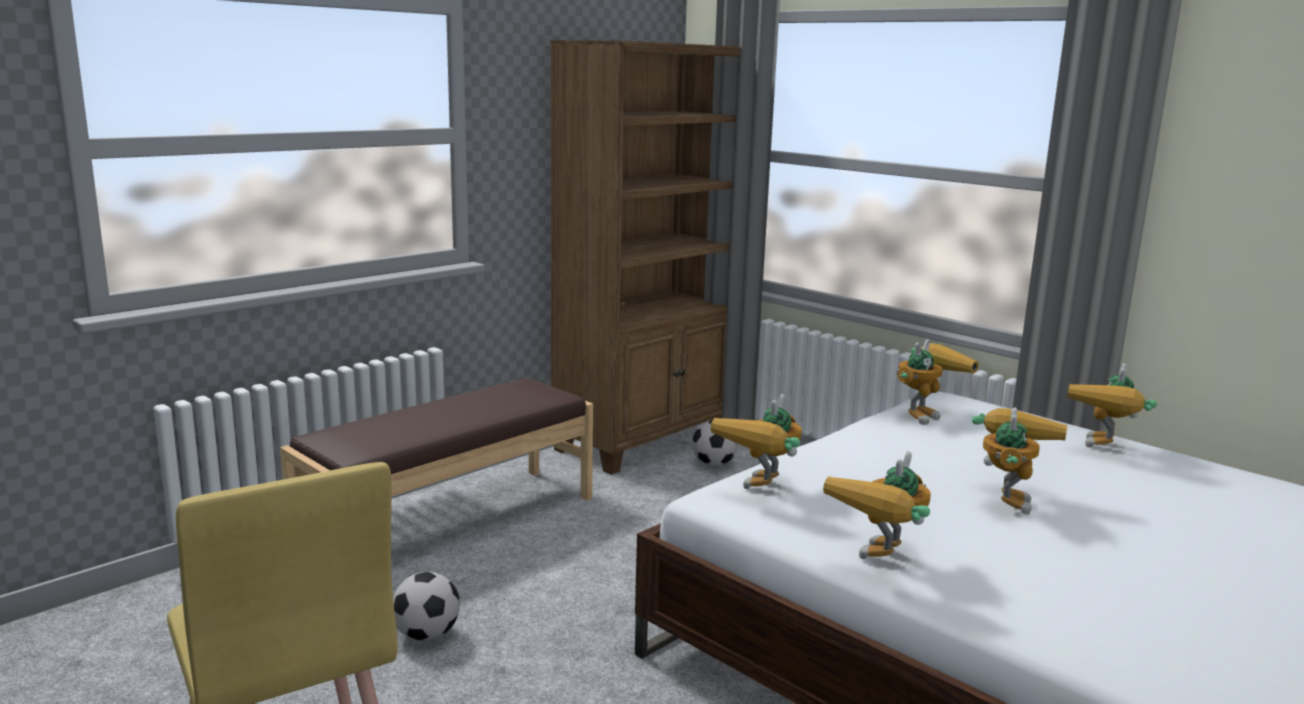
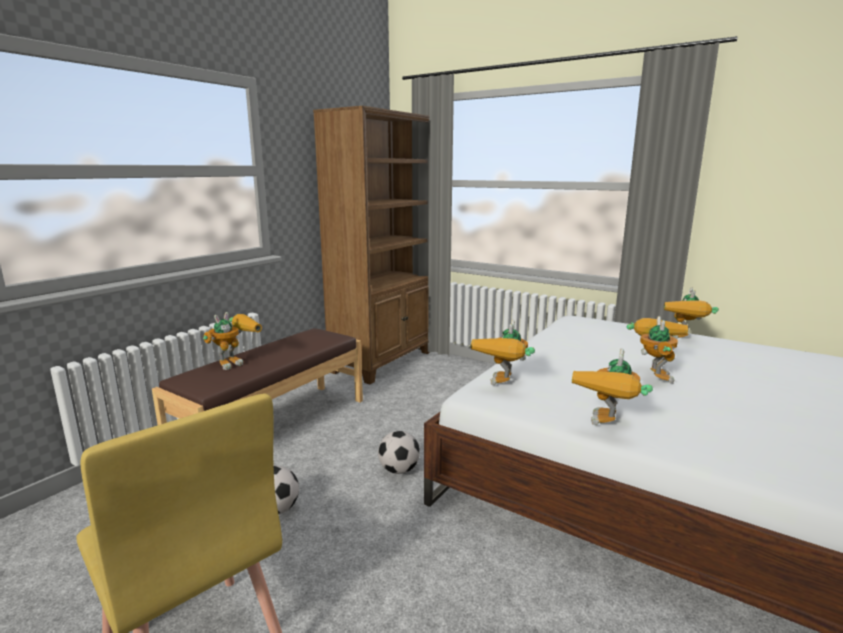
camera: 10 degrees left, 0 degrees up
(713, 464) = (430, 372): football -> football (399, 470)
(925, 414) = (571, 328): toy robot -> toy robot (236, 362)

